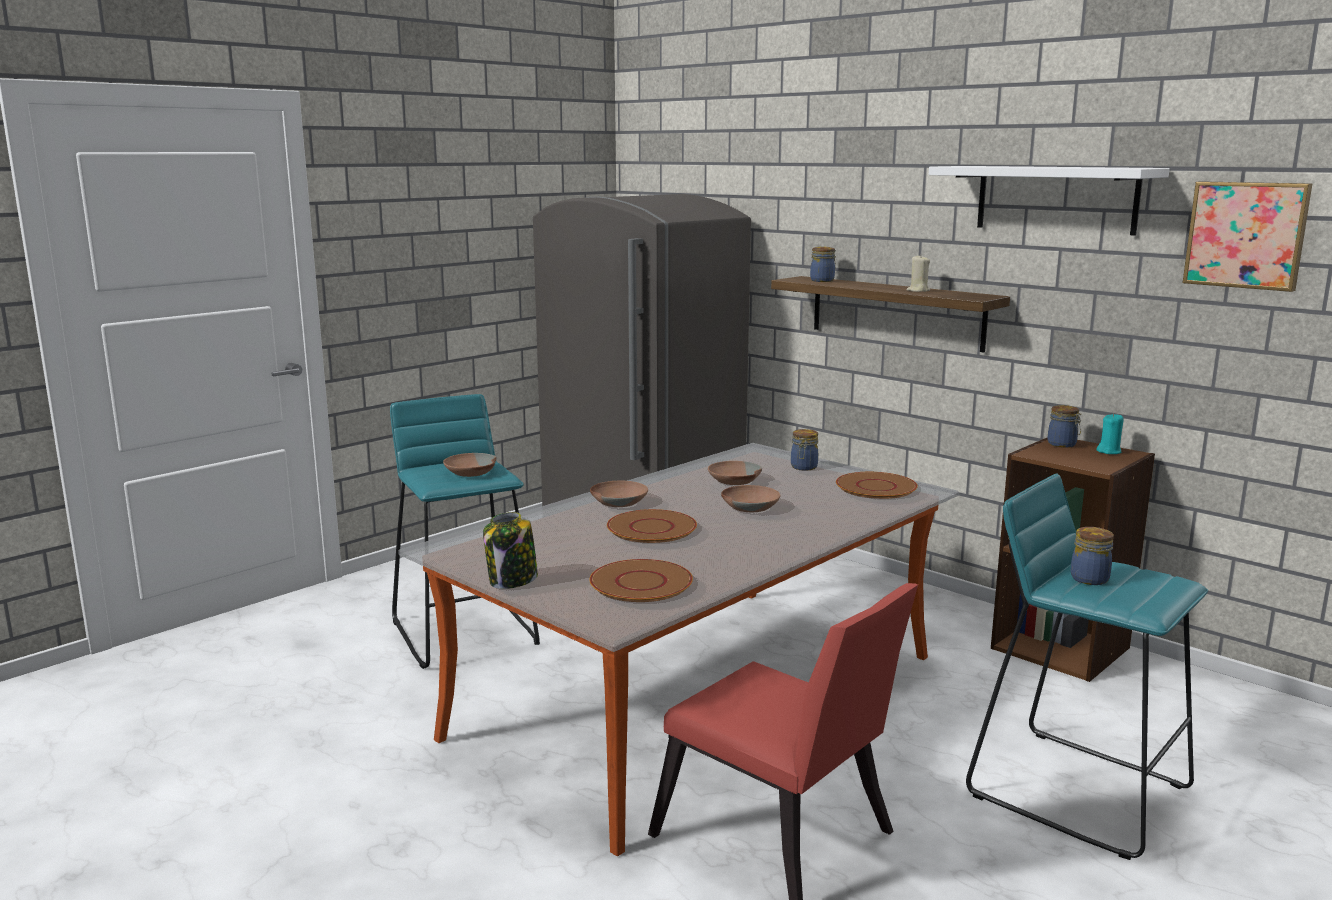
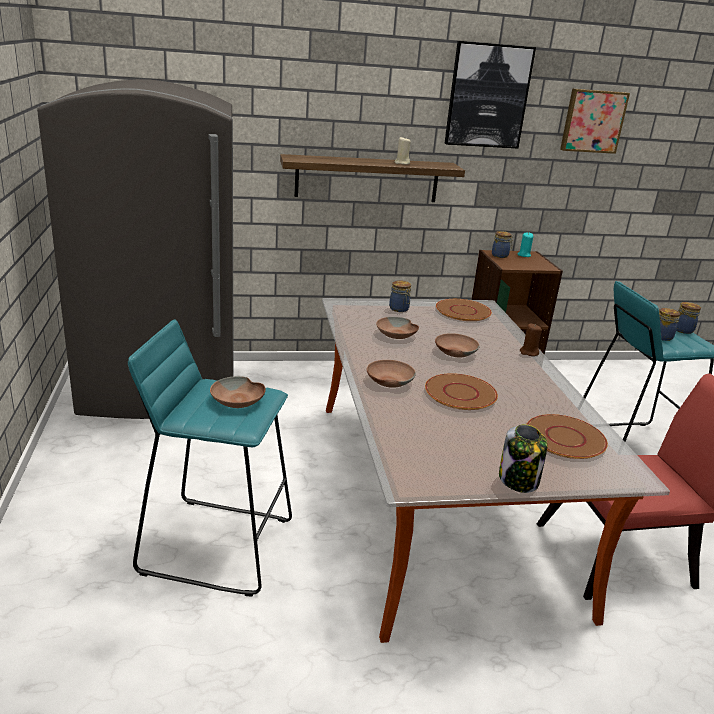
camera: 55 degrees left, 10 degrees up
(823, 280) = (316, 158): jar -> jar (682, 330)
(833, 532) = (529, 352): none -> brown candle
(1056, 199) = (487, 96): white shelf -> picture

